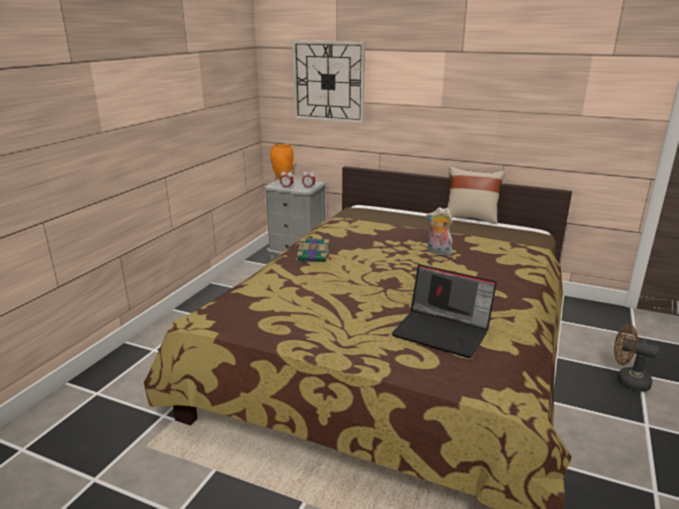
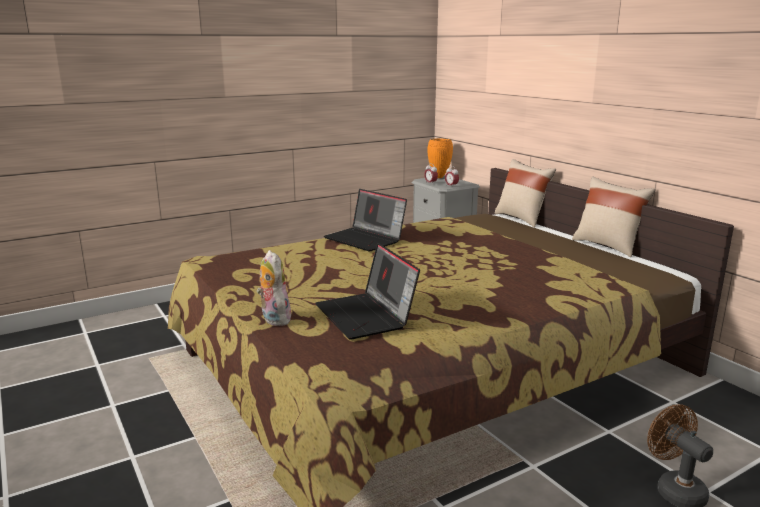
camera: 35 degrees right, 5 degrees down
(314, 257) = (366, 239): book -> laptop
(328, 81) = (490, 71): wall clock -> none
(382, 206) = (522, 218): none -> beige pillow
(438, 252) = (492, 261): plush toy -> plush toy (273, 319)

